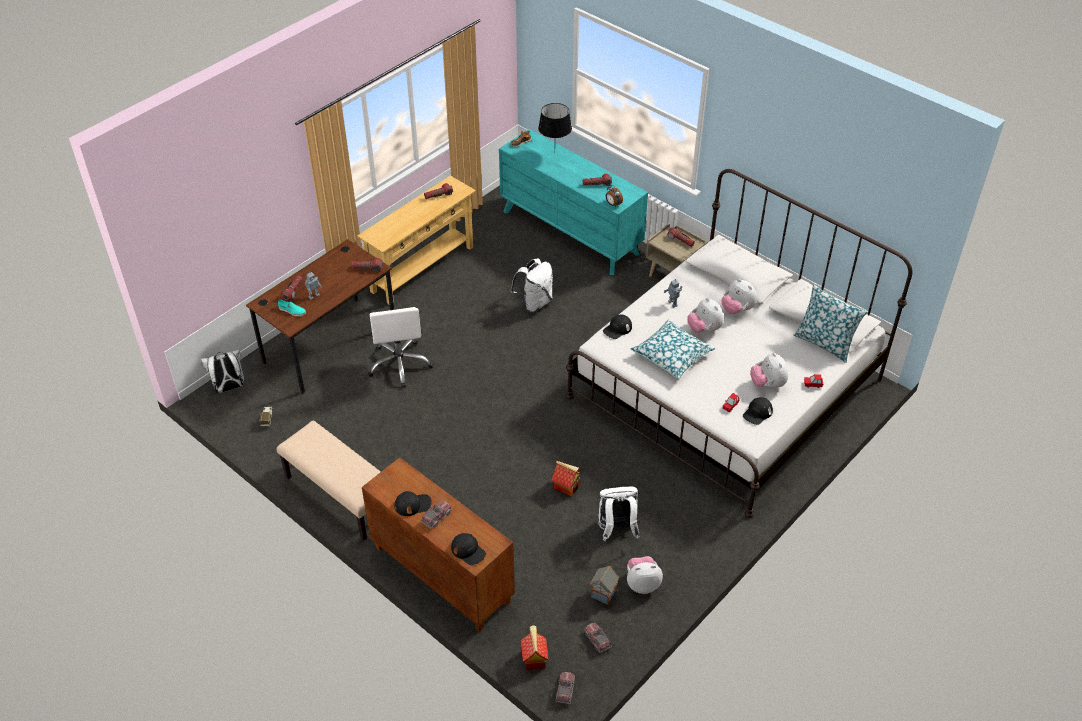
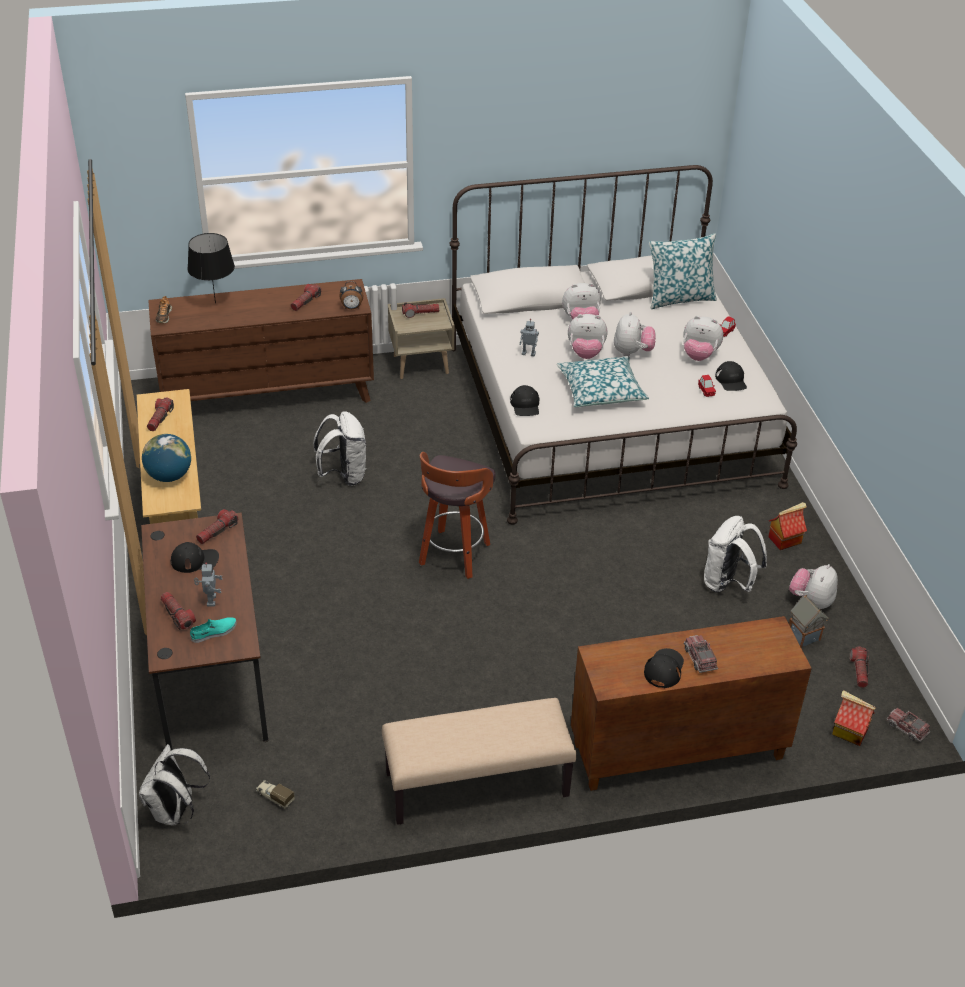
camera: 55 degrees left, 5 degrees down
(396, 226) = (169, 476): none -> globe
(400, 364) = (316, 628): white office chair -> none
(468, 551) = (770, 656): black cap -> black cap (195, 560)
(513, 387) = (454, 556): none -> stool
(567, 486) = (636, 588): toy house -> toy house (785, 539)
(570, 232) = (268, 395): turquoise dresser -> brown dresser
(597, 640) = (859, 671): toy truck -> flashlight
(732, 350) = (632, 352): none -> plush toy

